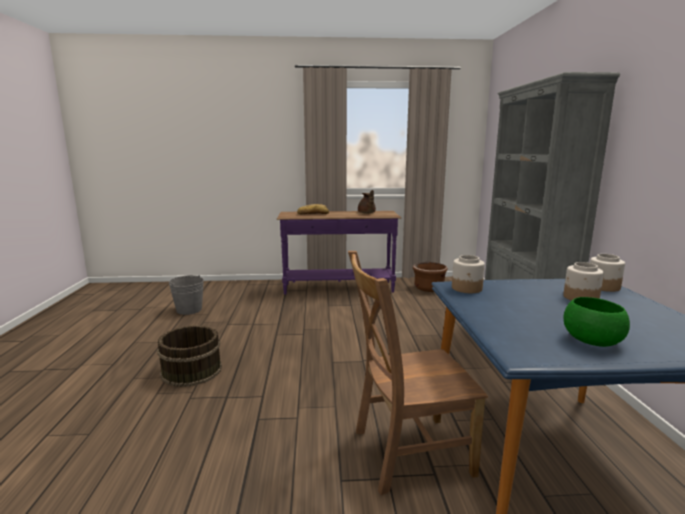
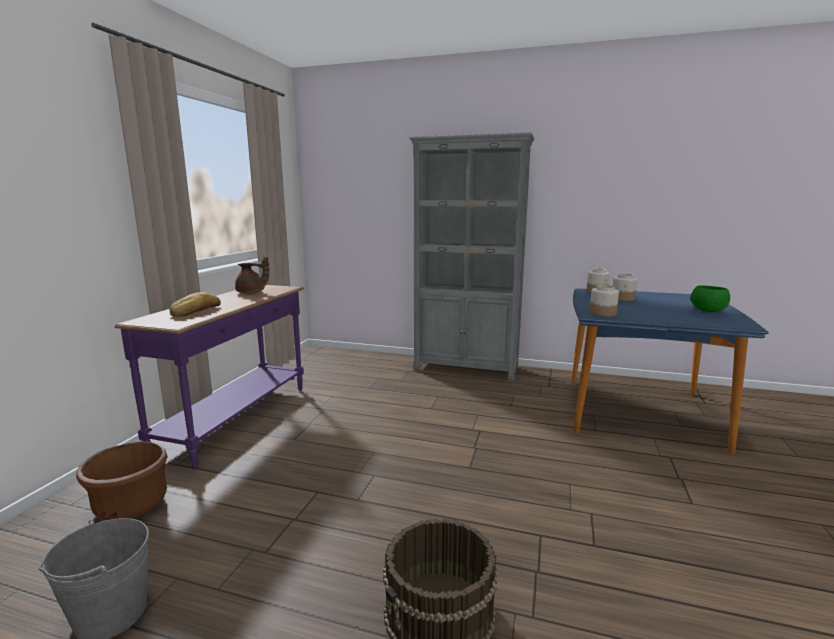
camera: 70 degrees left, 0 degrees up
(406, 452) = (644, 462): brown chair -> none
(429, 288) = (315, 370): brown planter -> brown planter (131, 505)

